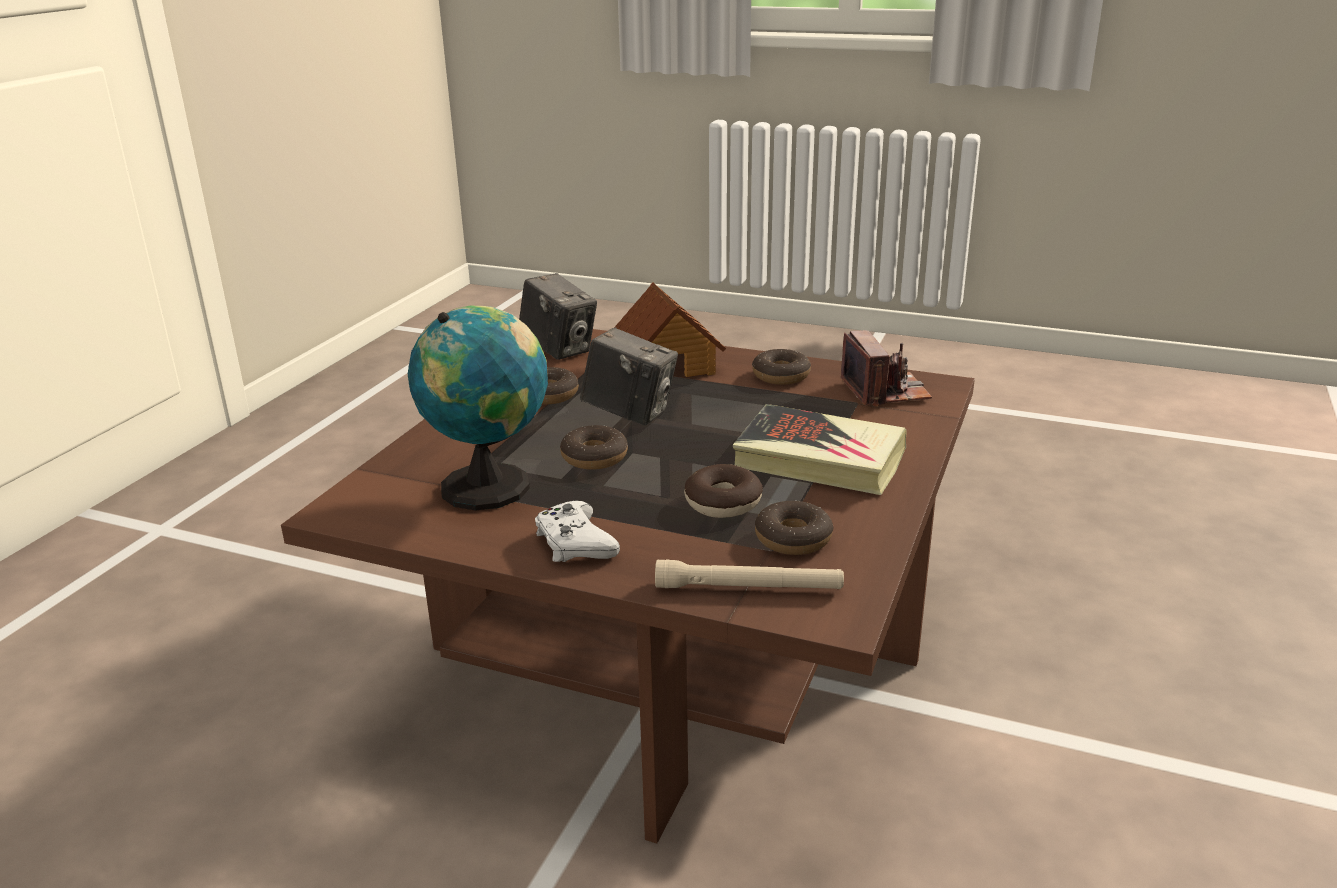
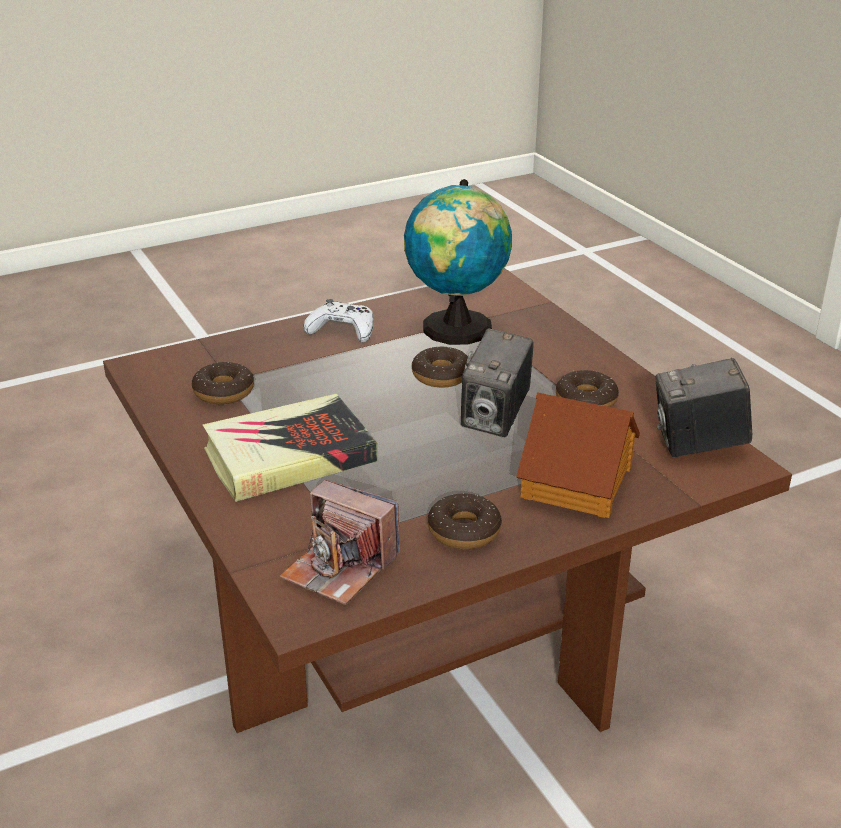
camera: 130 degrees right, 5 degrees up
(630, 413) = (495, 418): camera -> camera turned 45 degrees counterclockwise
(723, 502) = (303, 391): donut -> none
(748, 588) = (209, 356): beige flashlight -> none

